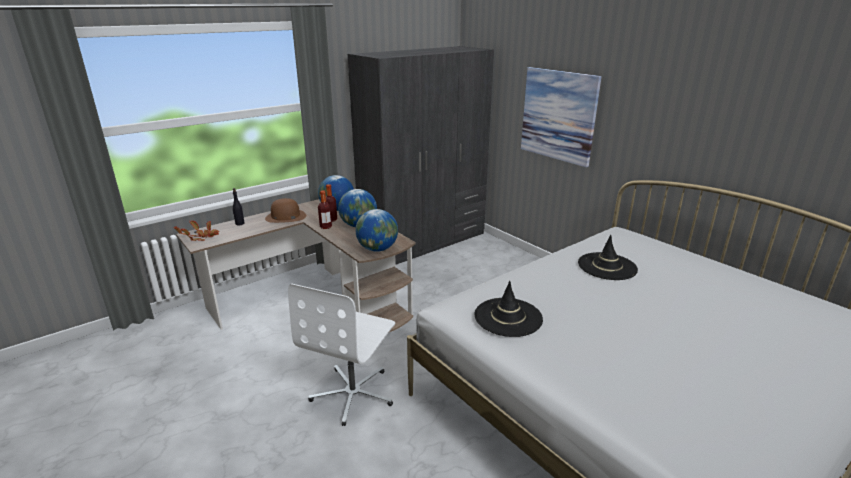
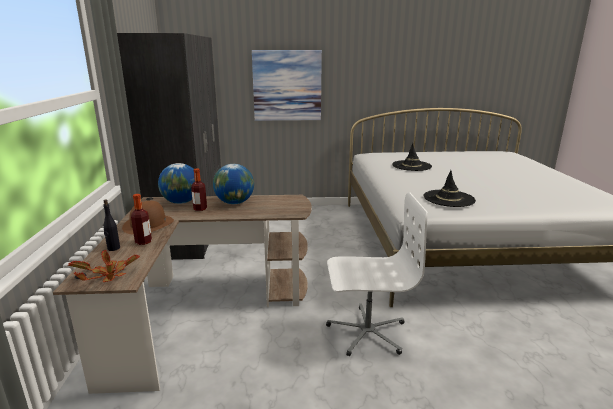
camera: 55 degrees left, 5 degrees down
(326, 227) = (212, 214): bottle -> bottle (143, 242)
(353, 394) = (366, 332): white office chair -> white office chair turned 60 degrees counterclockwise
(377, 249) = (294, 207): globe -> none

